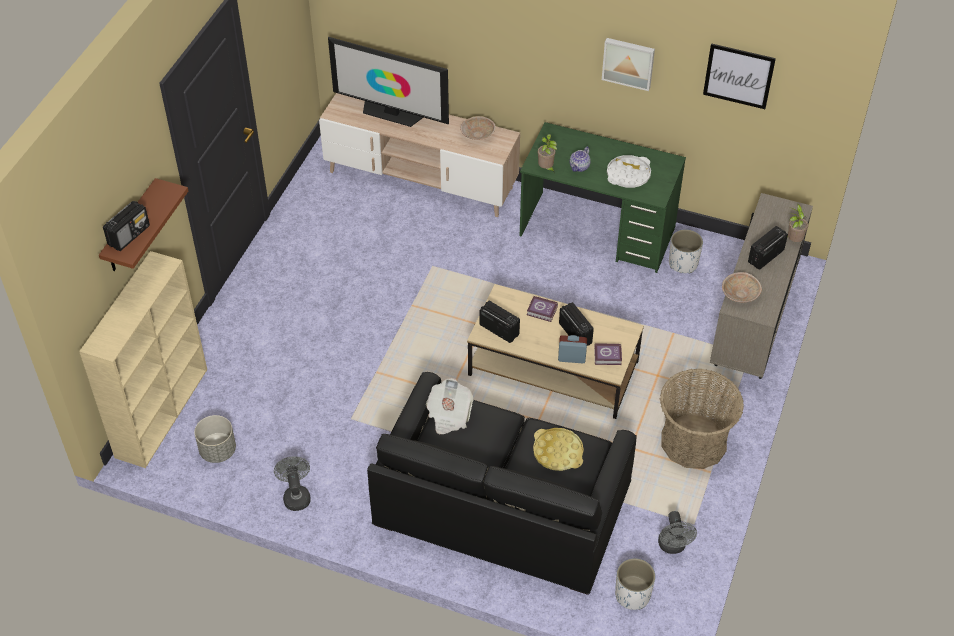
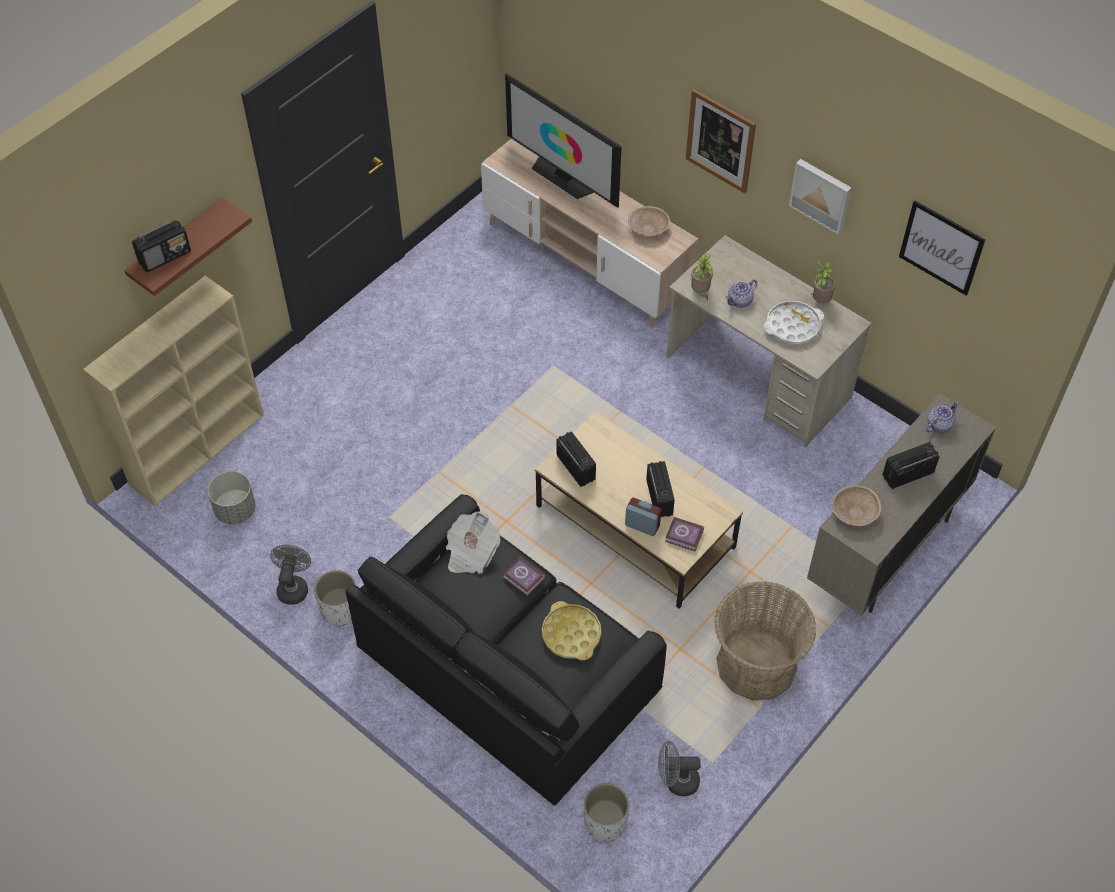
camera: 20 degrees right, 5 degrees up
(532, 43) = (720, 140): none -> picture
(542, 311) = (634, 460): book -> book (524, 579)
(597, 232) = (758, 378): green desk -> beige desk
(673, 547) = (676, 781): grey fan -> grey fan turned 75 degrees clockwise
(683, 263) = (841, 444): white planter -> white planter (339, 610)
(771, 215) = (939, 424): none -> teapot
(793, 240) = (950, 464): potted plant -> potted plant (820, 300)

